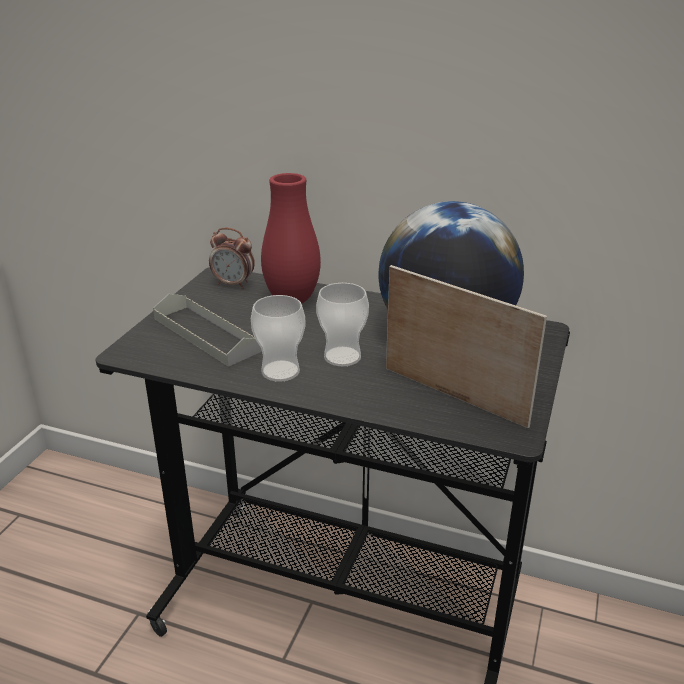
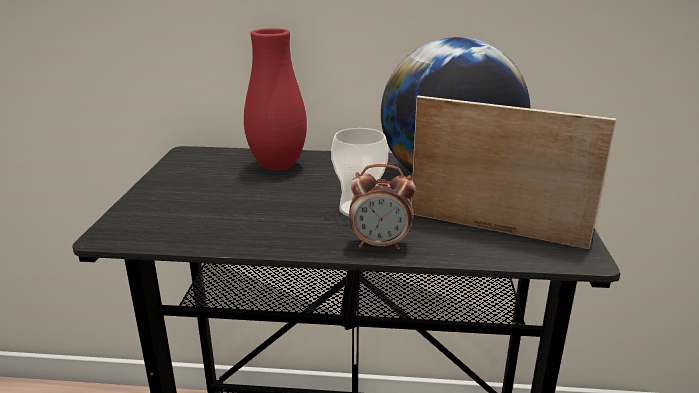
camera: 15 degrees left, 5 degrees down
(206, 334) = (199, 206): grey tray -> none
(233, 284) = (208, 159): alarm clock -> alarm clock (380, 244)
(280, 371) = (300, 230): cup -> none

